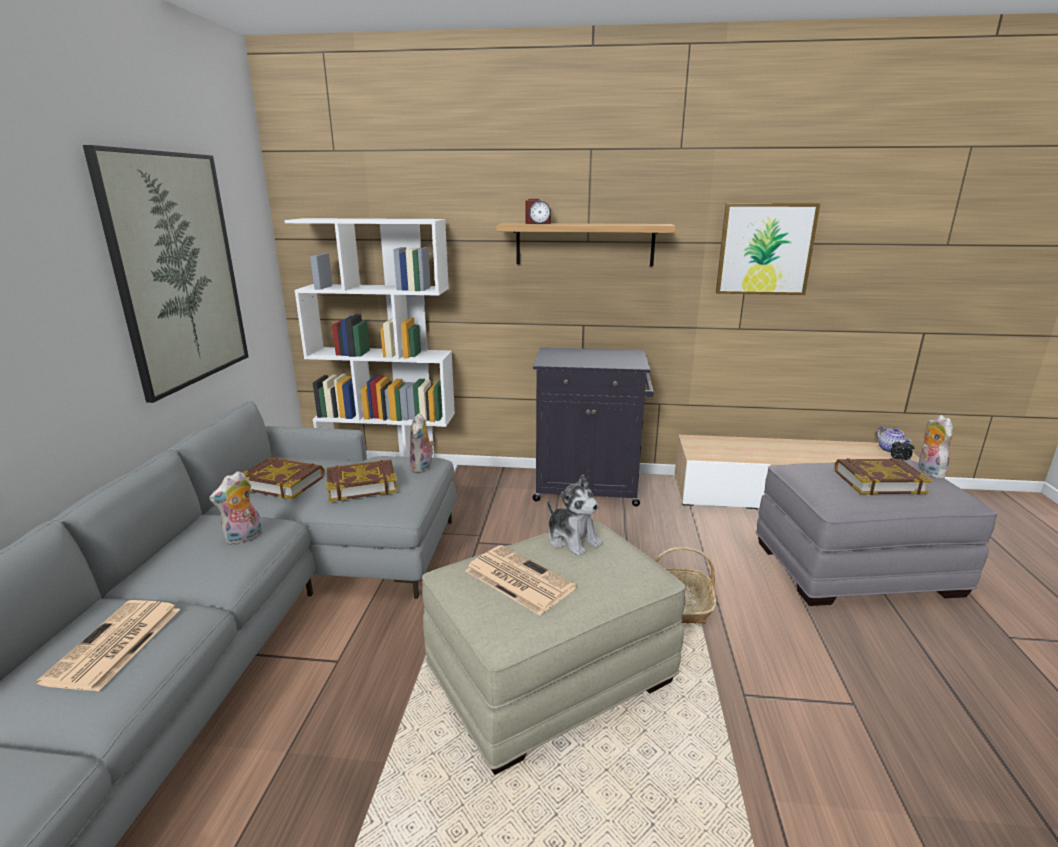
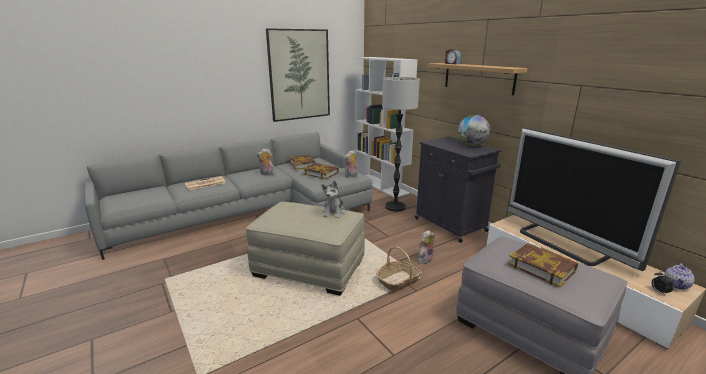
camera: 50 degrees right, 0 degrees up
(477, 497) = (395, 207): none -> floor lamp
(517, 579) = (293, 212): newspaper -> none
(603, 352) = (471, 145): none -> globe
(765, 249) = (590, 91): picture -> none
(774, 451) = (562, 244): none -> television
(927, 471) = (605, 284): plush toy -> plush toy (424, 259)

